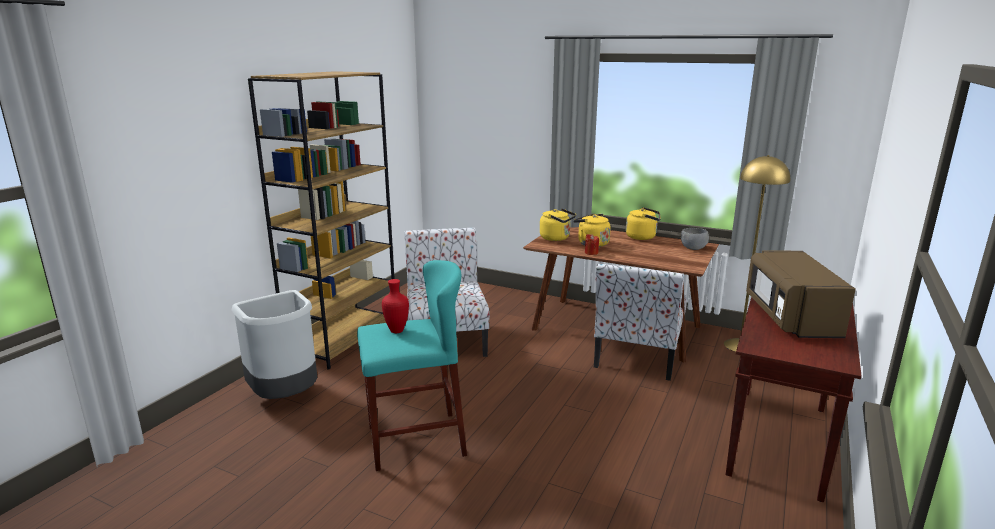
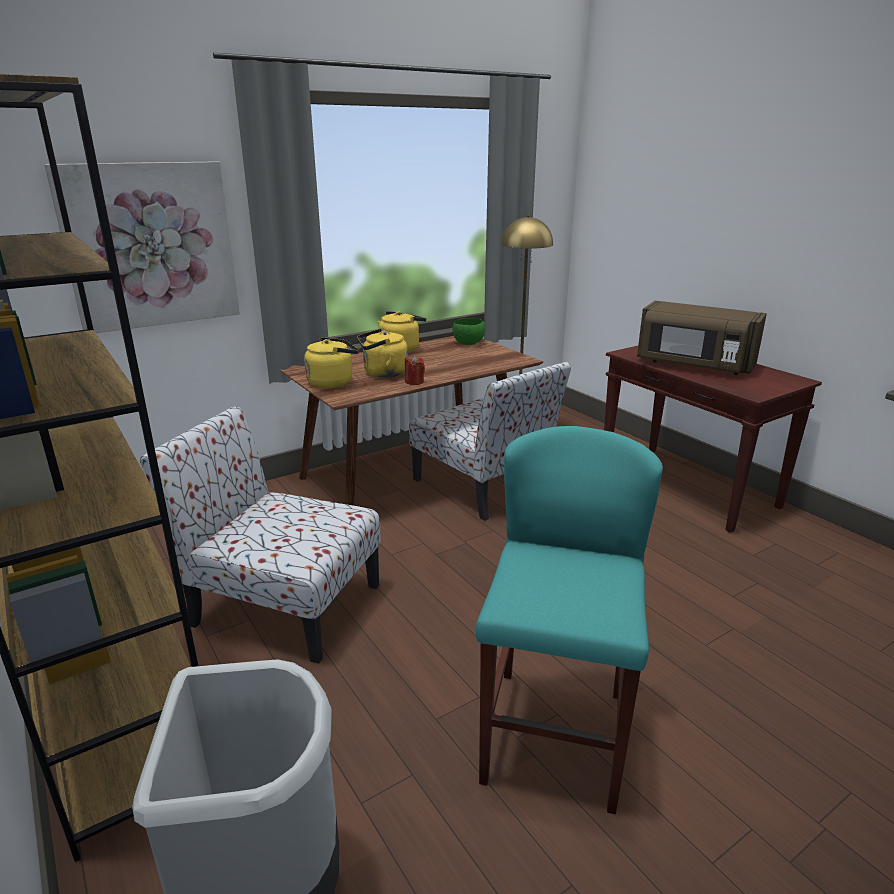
camera: 60 degrees left, 5 degrees up
(397, 331) = (552, 580): red vase -> none
(506, 137) = (151, 246): none -> picture
(693, 248) = (468, 344): grey bowl -> green bowl

